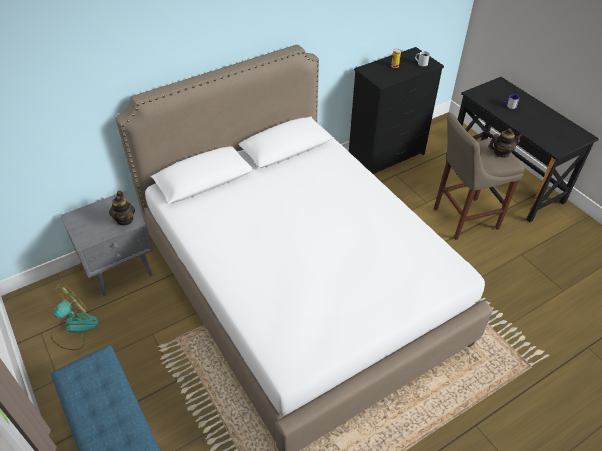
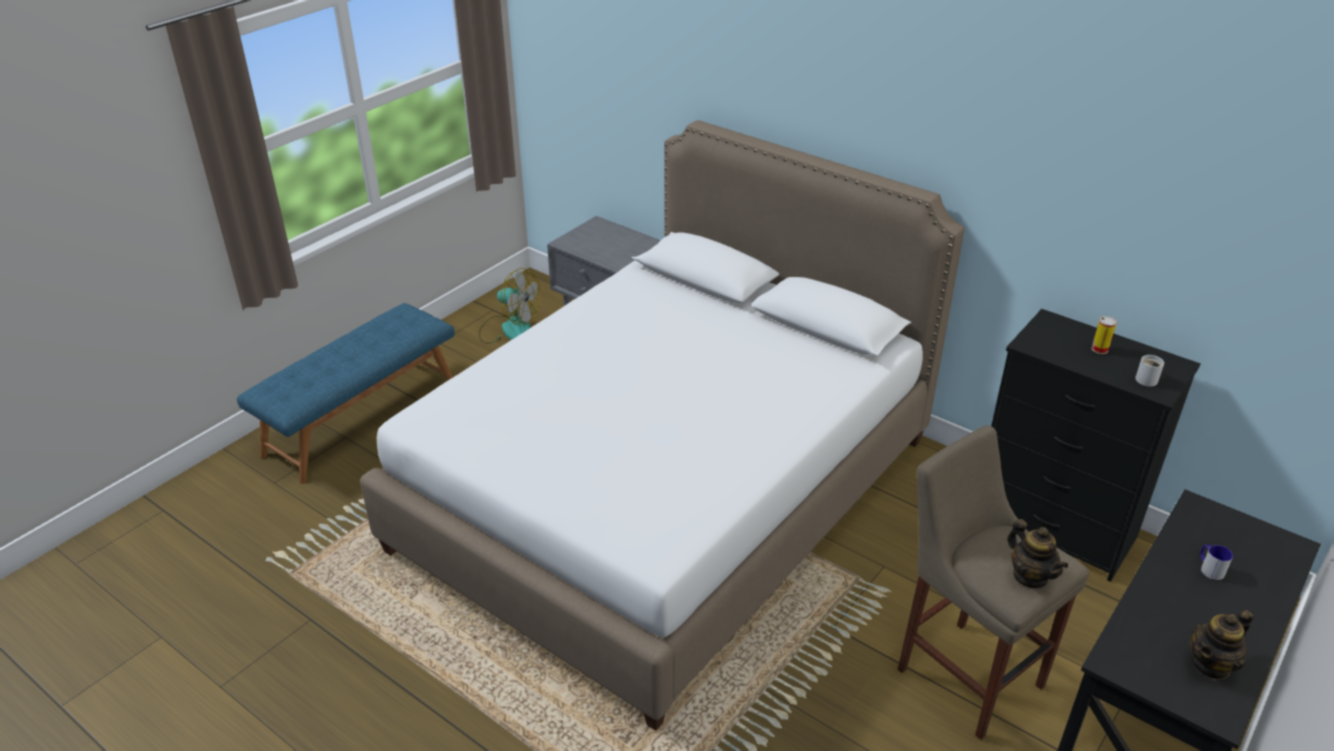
camera: 70 degrees right, 10 degrees down
(125, 219) = (614, 256): teapot -> teapot (1211, 665)

